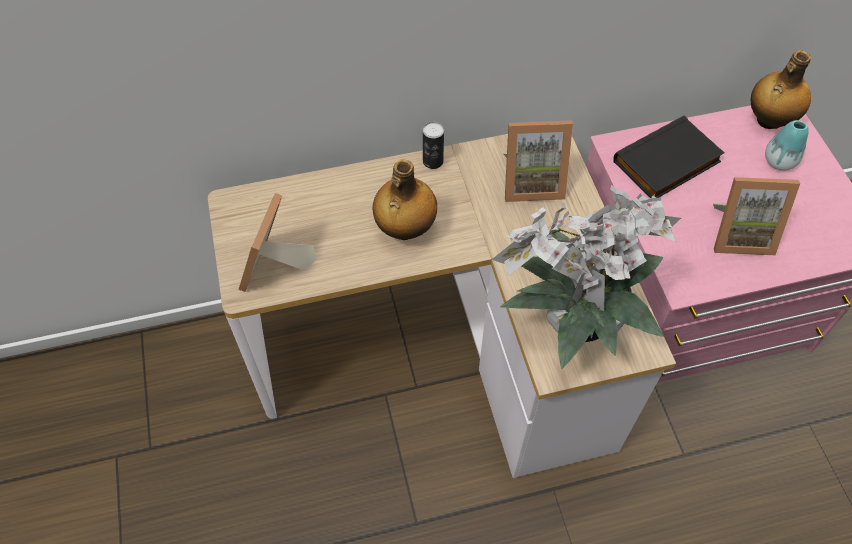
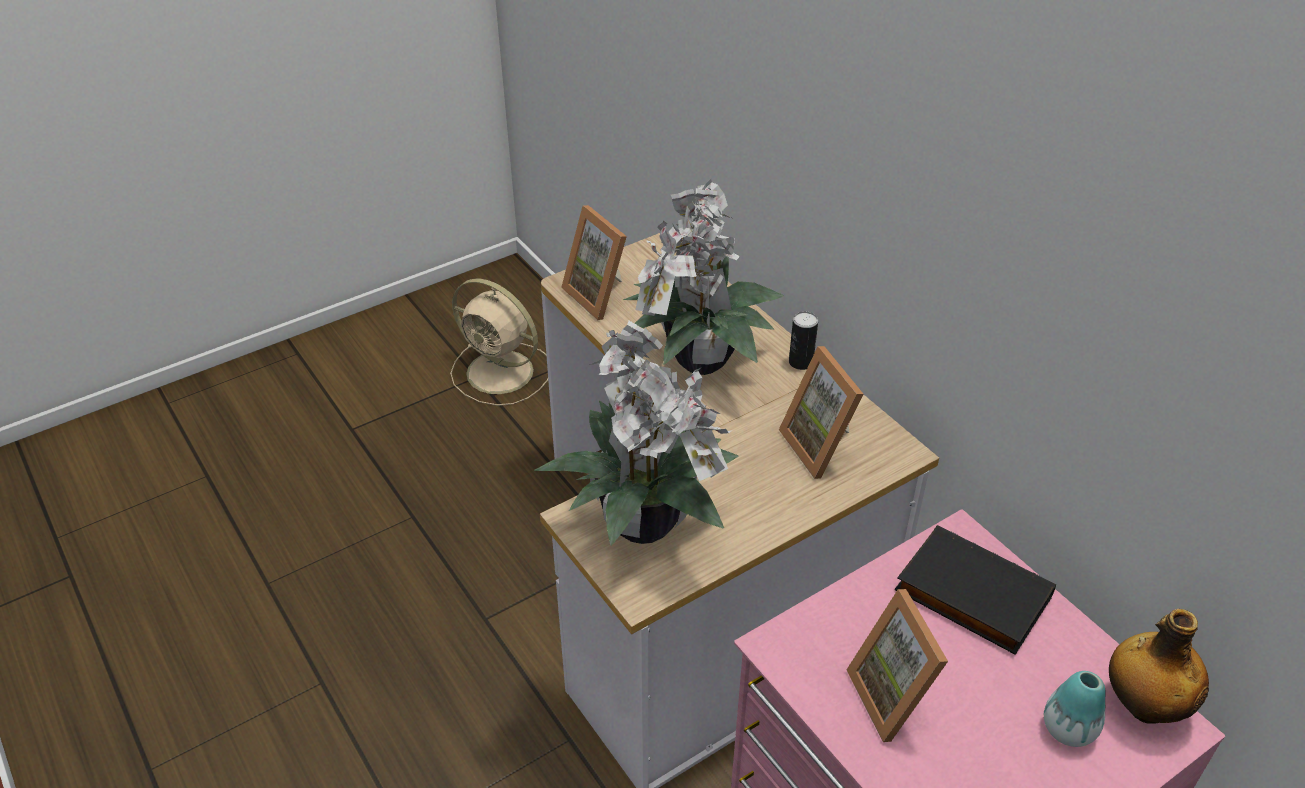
camera: 70 degrees right, 15 degrees down
(125, 430) = (502, 373): none -> beige fan
(275, 269) = (601, 295): picture frame -> picture frame turned 120 degrees counterclockwise
(405, 229) = (696, 365): bottle -> potted plant

